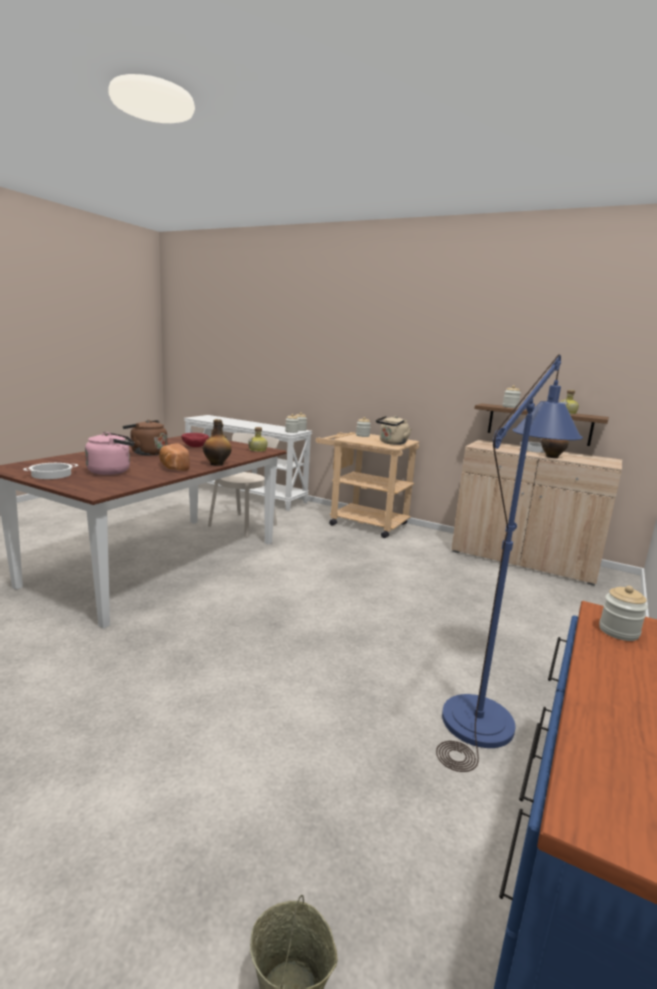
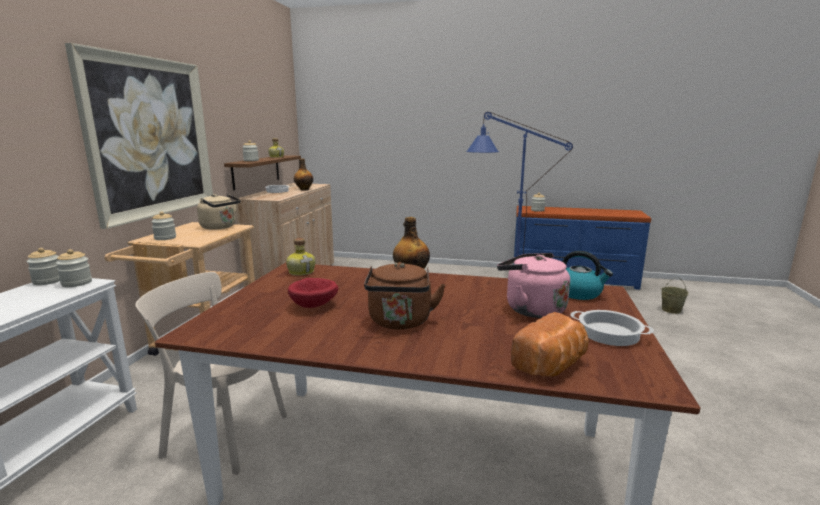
camera: 105 degrees left, 0 degrees up
(108, 485) = (579, 293): none -> kettle
(173, 467) = (461, 288): bread -> bread (552, 365)
(400, 368) = (151, 137): none -> picture

